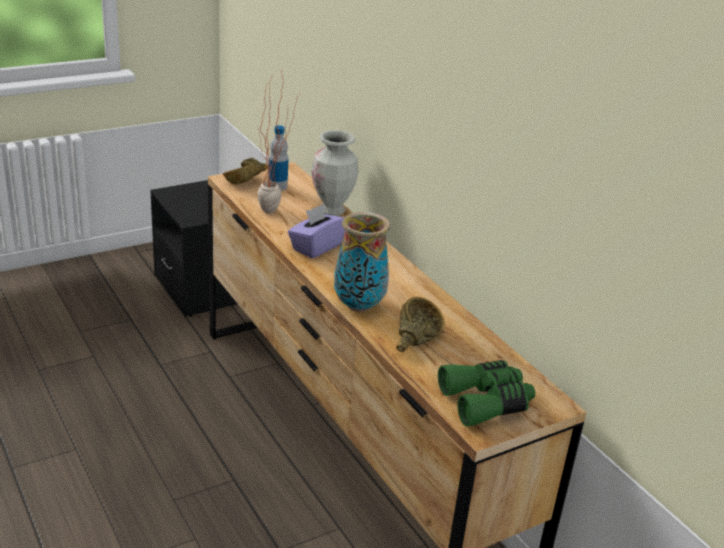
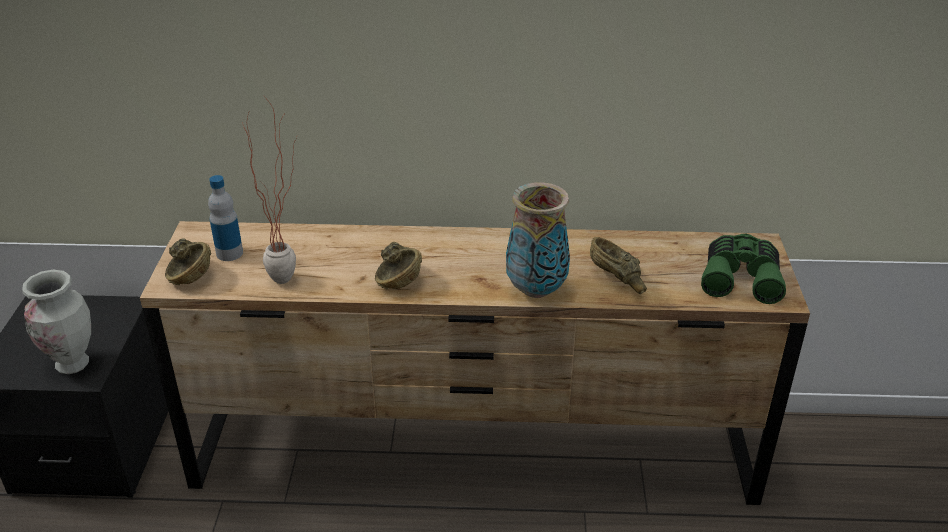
camera: 55 degrees left, 5 degrees up
(316, 247) = (395, 275): purple tissue box -> brown bowl
(332, 210) = (326, 236): vase -> vase (73, 364)

